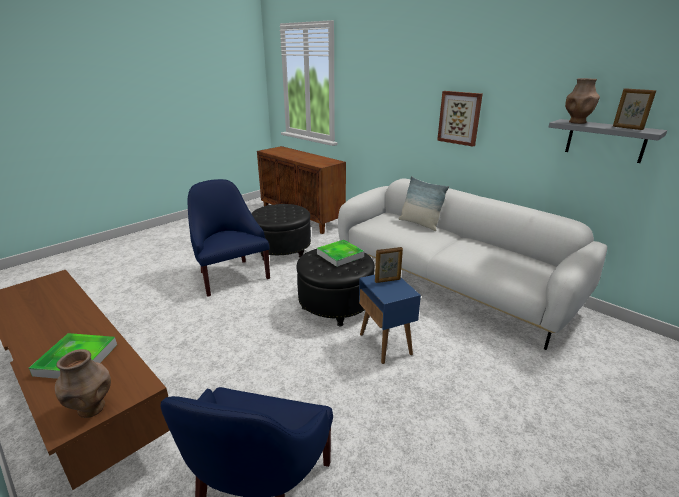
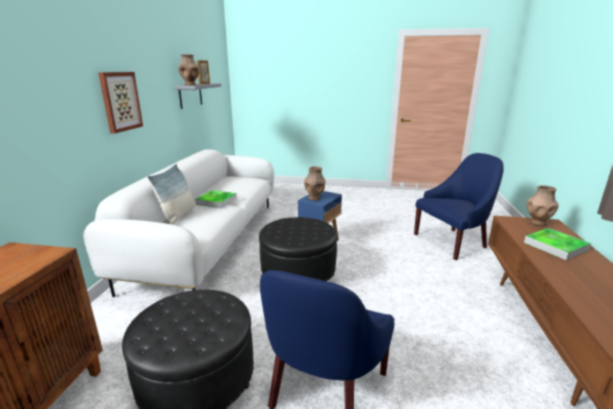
camera: 125 degrees left, 5 degrees down
(340, 255) = (286, 230): tray -> tray (216, 201)
(387, 280) = (314, 198): picture frame -> brown vase

